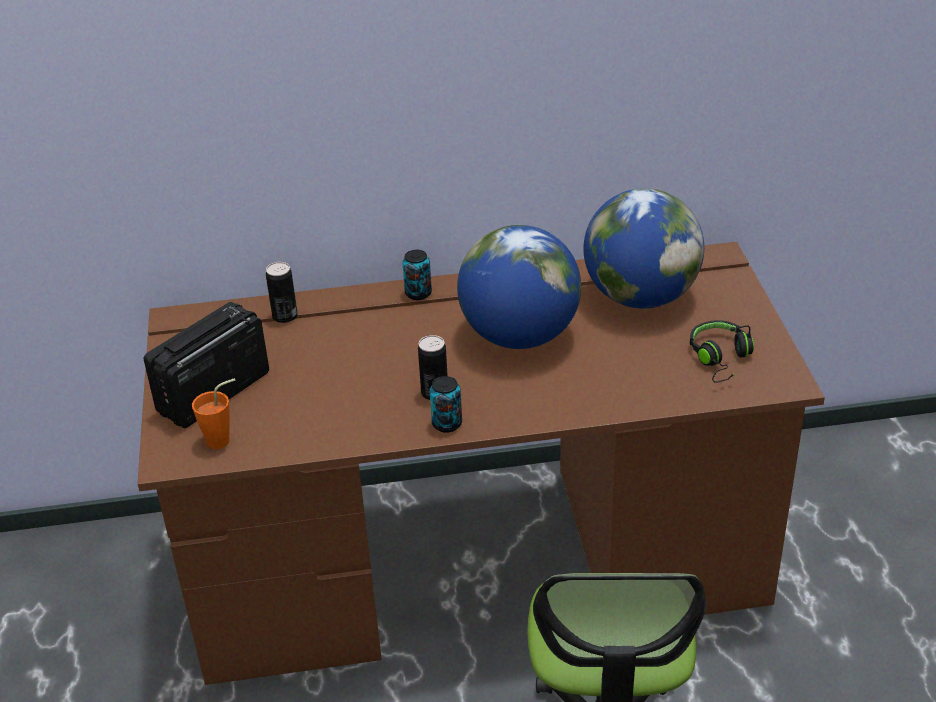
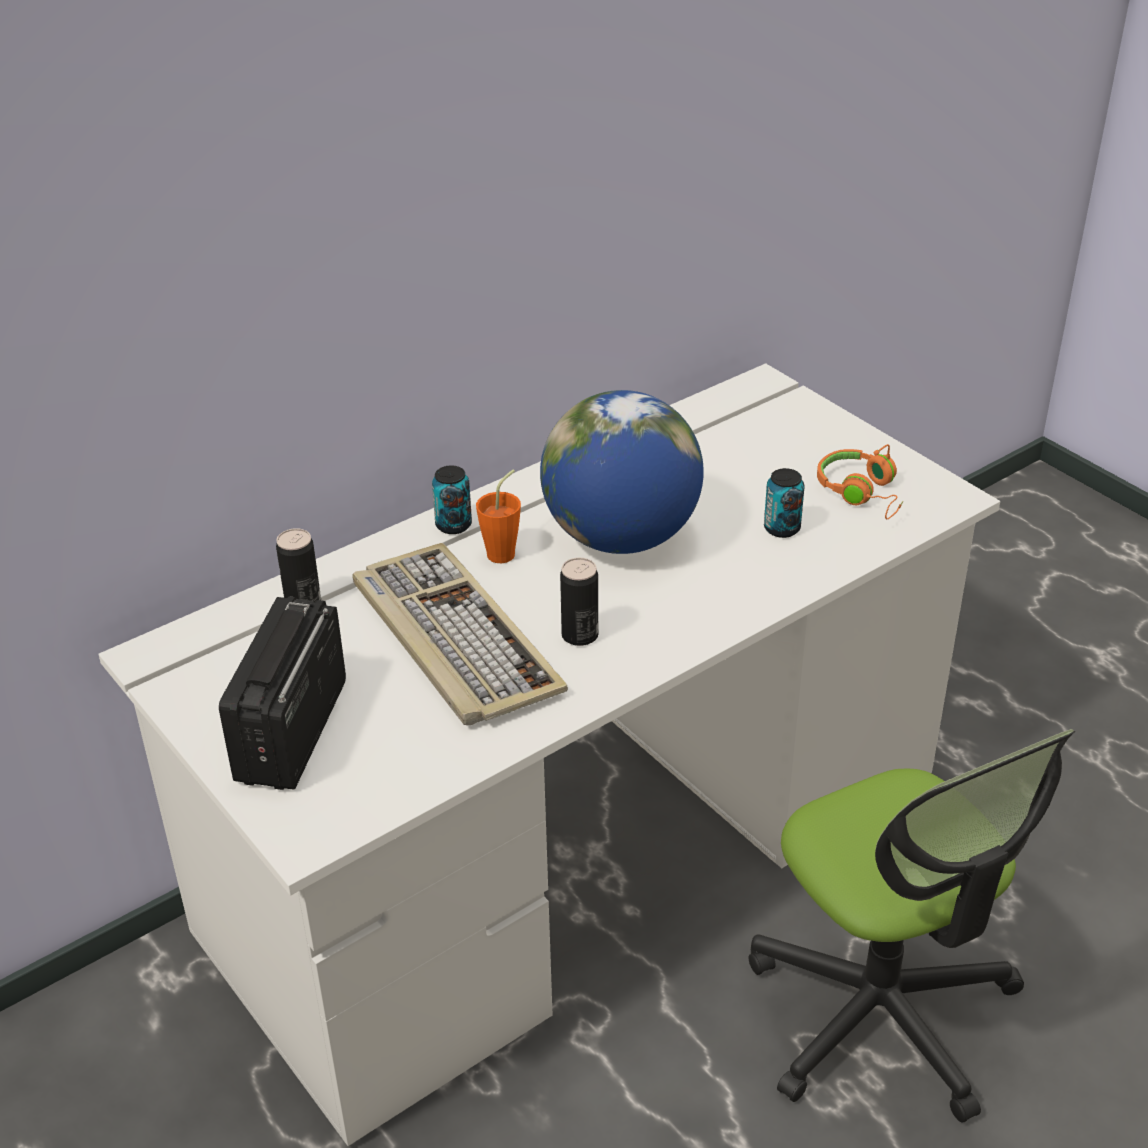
camera: 30 degrees left, 0 degrees up
(223, 439) = (359, 785): orange cup -> orange cup (505, 551)
(354, 367) = (452, 638): none -> keyboard
(447, 424) = (627, 666): can -> can (782, 528)
(477, 561) = (577, 851): brown desk -> white desk
(640, 297) = (717, 452): globe -> none
(721, 358) = (862, 493): black headphones -> orange headphones

